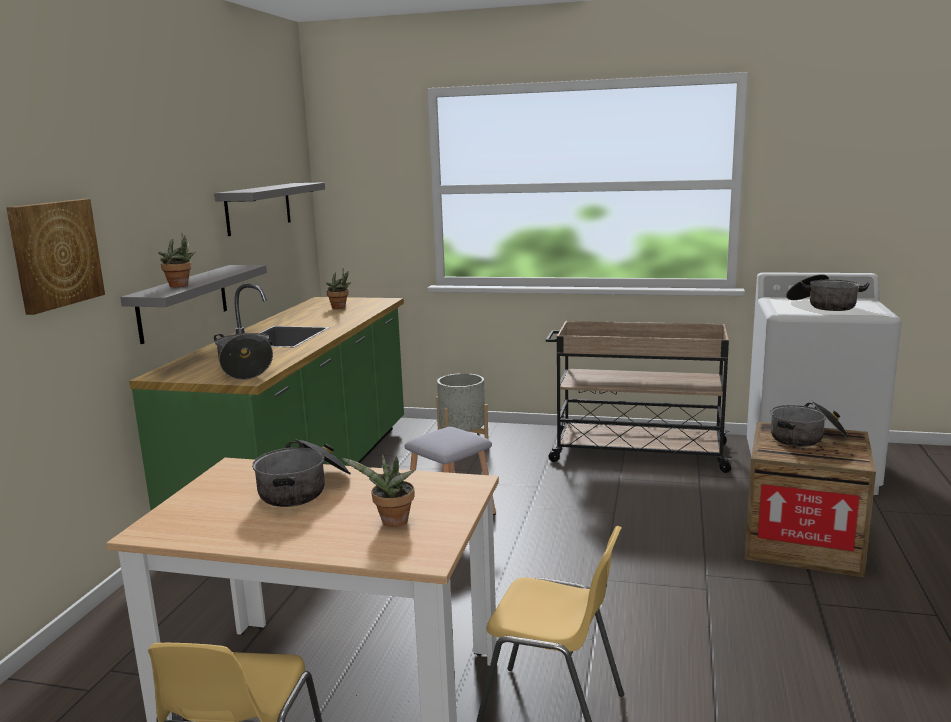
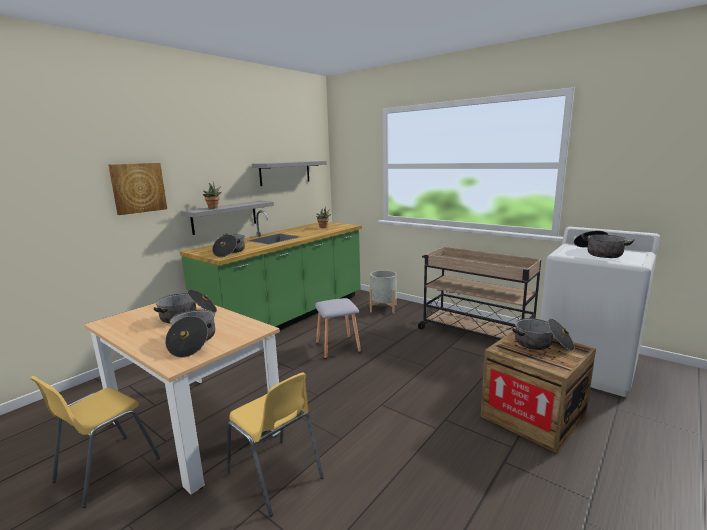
camera: 25 degrees right, 0 degrees up
(392, 523) = (193, 342): potted plant -> cooking pot

